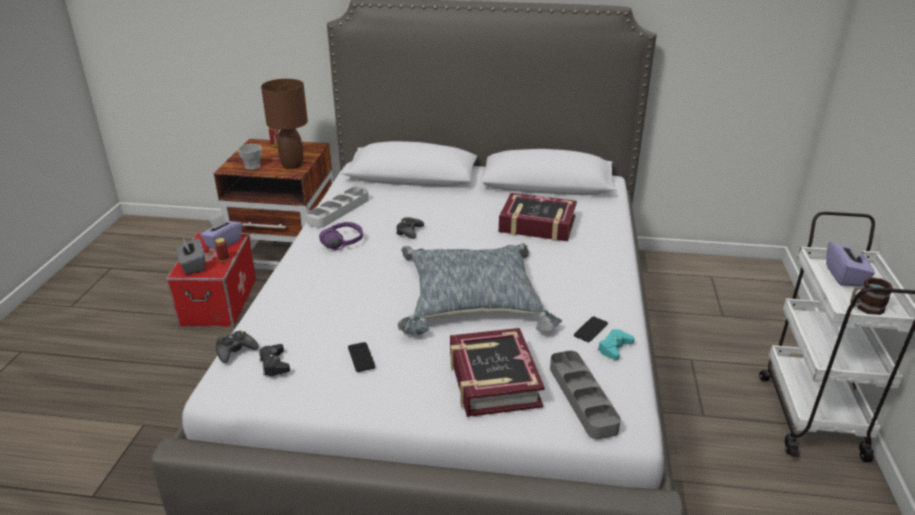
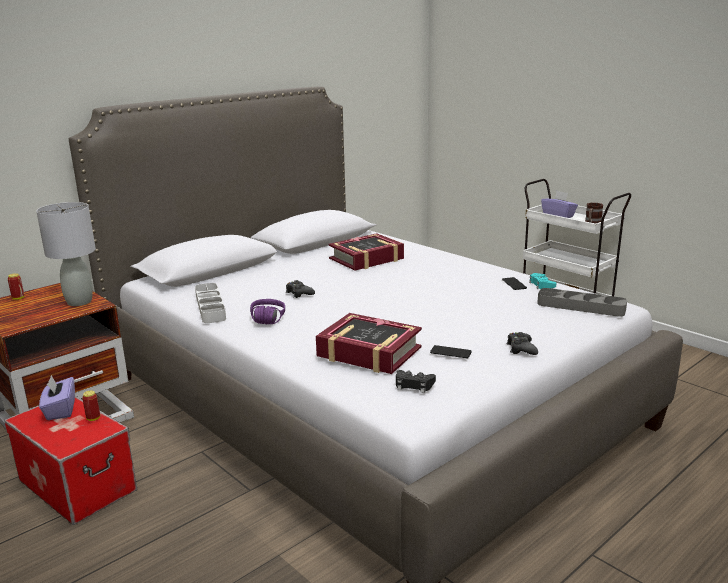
camera: 50 degrees left, 10 degrees down
(193, 266) = (68, 438): grey tissue box -> none
(235, 351) = (367, 397): black game controller -> black game controller (521, 349)
(252, 166) = (37, 317): cup -> none
(292, 165) = (79, 302): brown table lamp -> grey table lamp
(472, 294) = (422, 300): pillow -> none
(493, 380) = (533, 323): book -> book (368, 352)

